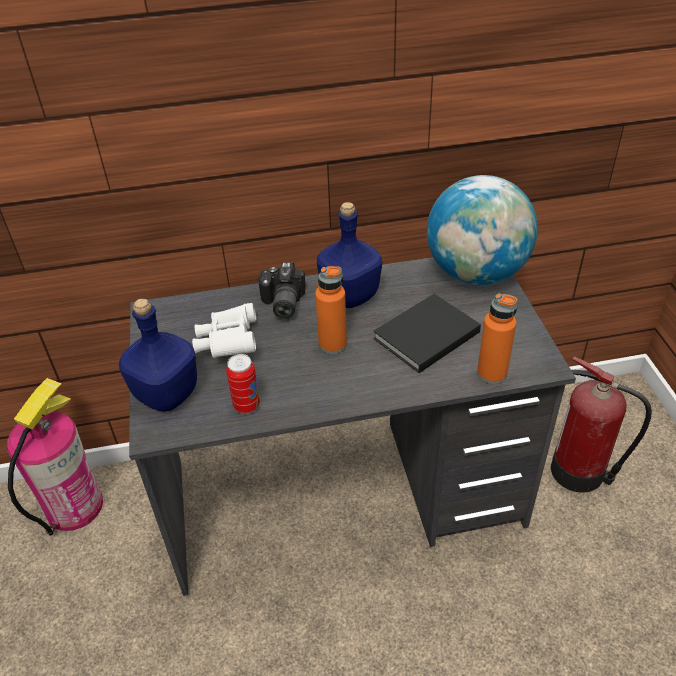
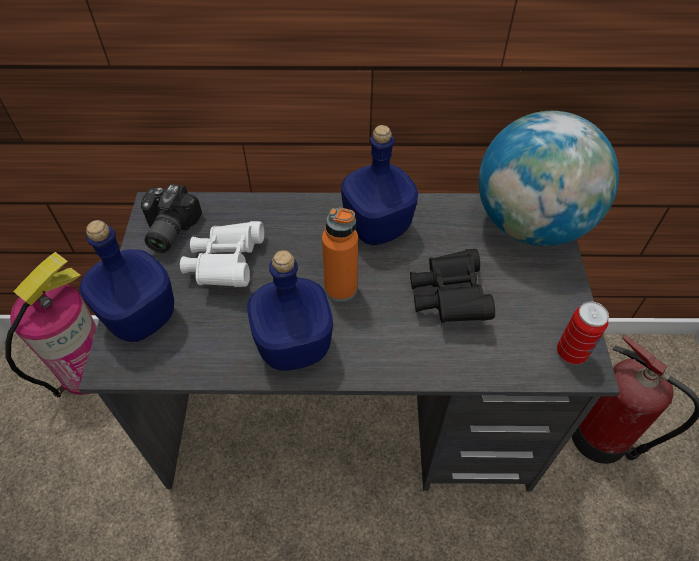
camera: 10 degrees right, 10 degrees up
(246, 405) = (223, 351): can -> can (571, 353)
(281, 304) = (297, 224): camera -> camera (166, 230)
(307, 393) = (295, 347): none -> blue bottle
(423, 336) = (448, 297): black book -> black binoculars
(492, 373) = (517, 365): orange bottle -> none

